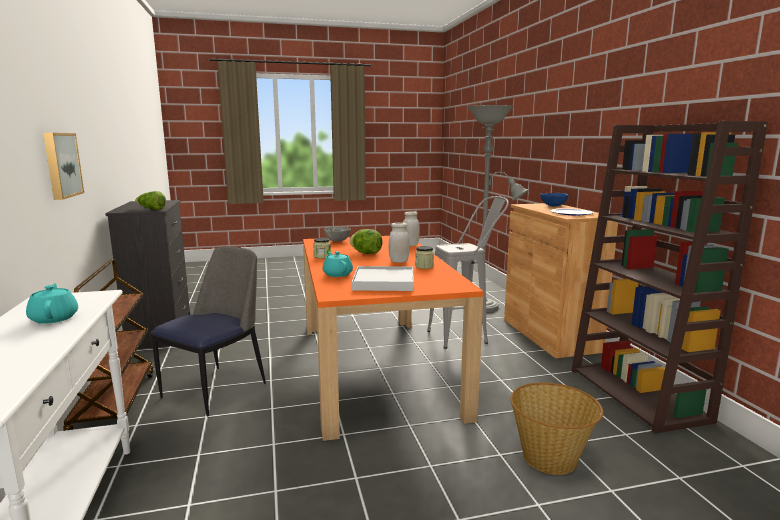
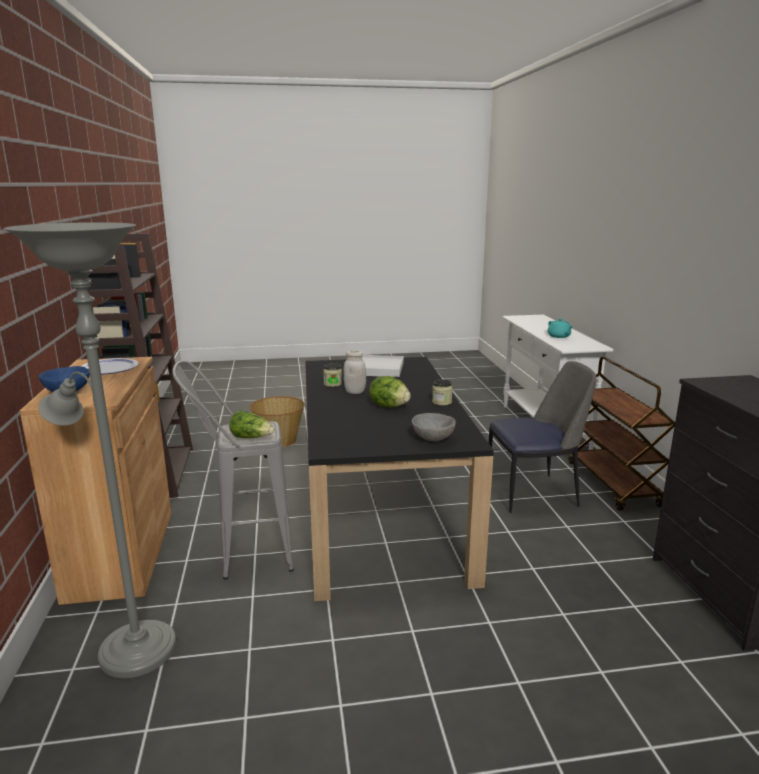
camera: 175 degrees left, 5 degrees up
(60, 165) = (691, 284): picture -> none
(151, 209) = (715, 384): lettuce -> lettuce (252, 438)
(217, 389) = (534, 493): chair -> chair turned 135 degrees counterclockwise
(337, 274) = (417, 377): turquoise teapot -> none
(374, 366) = (381, 512): orange dining table -> black dining table
(410, 245) = (324, 423): white jar -> none

